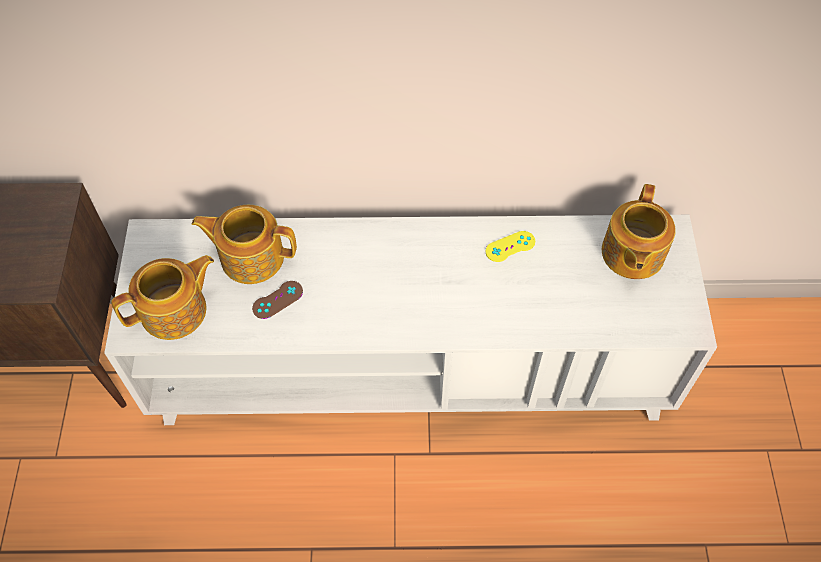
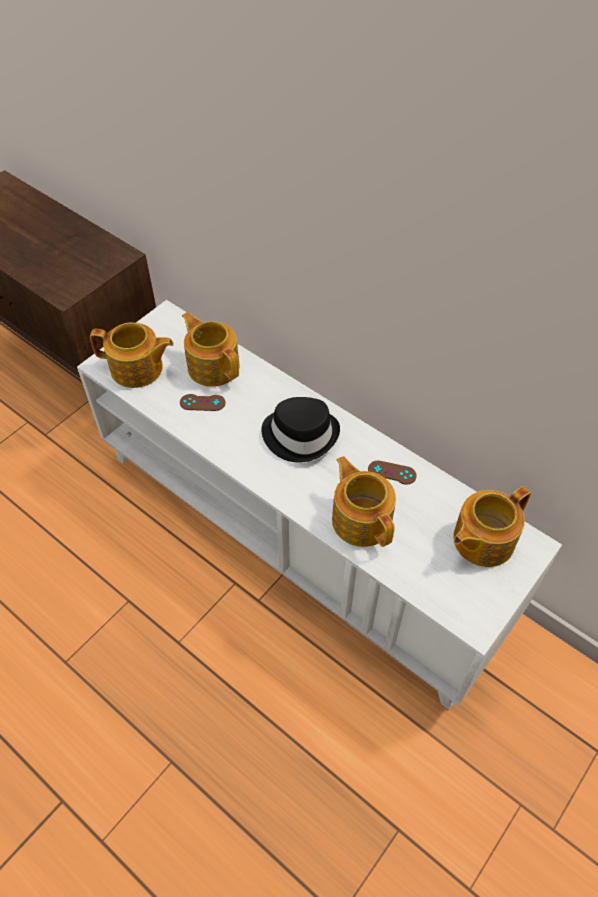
camera: 40 degrees right, 5 degrees down
(400, 267) = (300, 435): none -> black hat
(510, 246) = (392, 472): yellow game controller -> brown game controller
(525, 305) = (361, 519): none -> teapot

